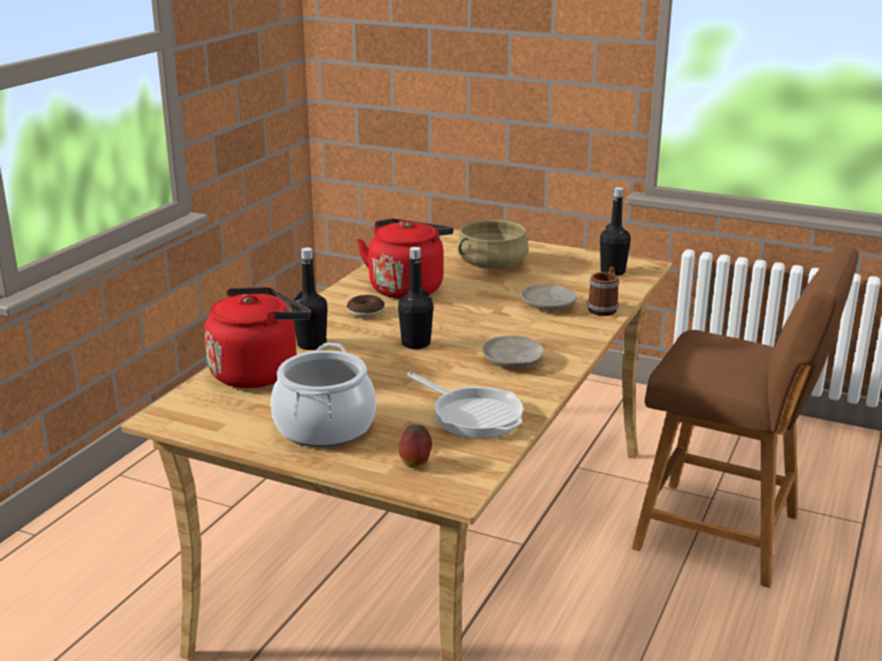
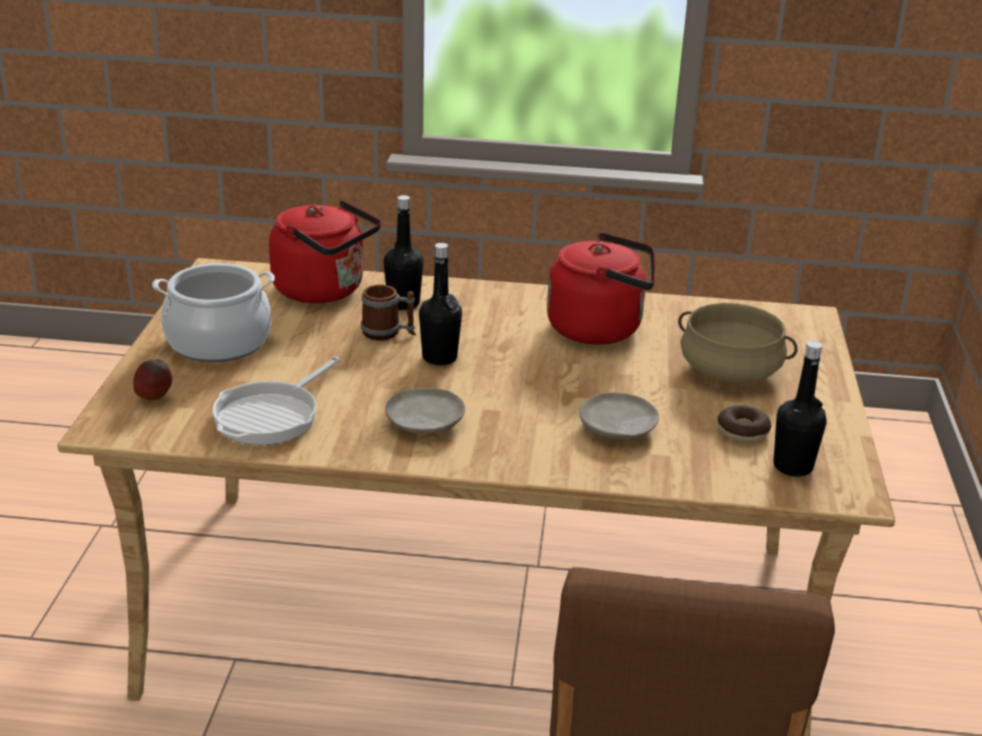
camera: 70 degrees right, 5 degrees up
(365, 312) = (508, 317): donut -> donut (742, 431)
(604, 308) = (642, 471): mug -> mug (388, 333)

